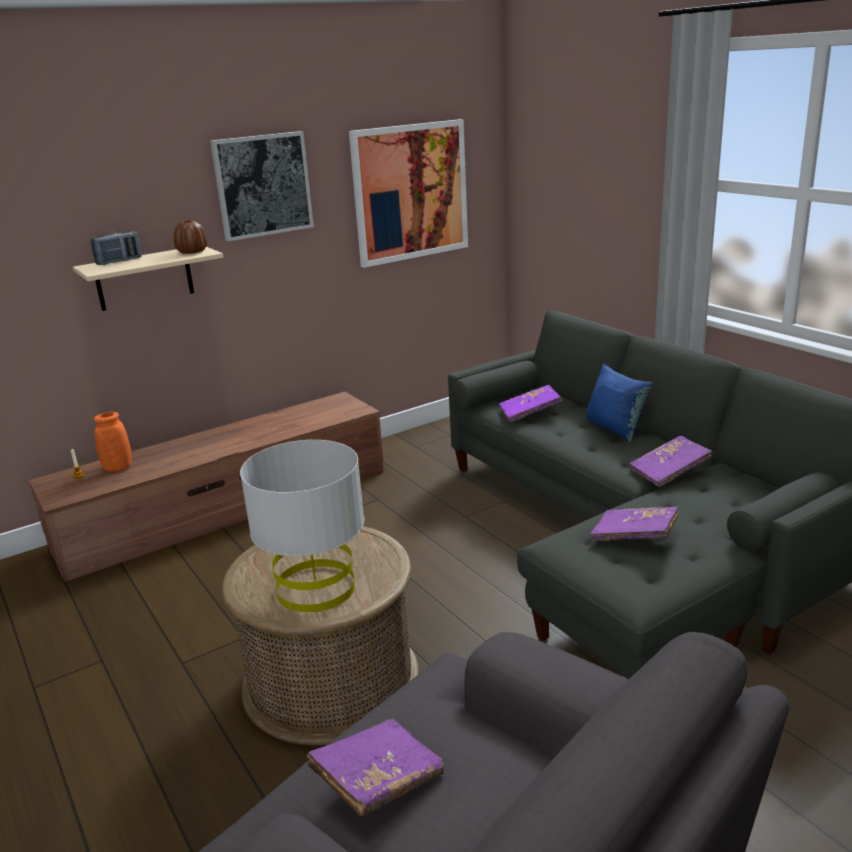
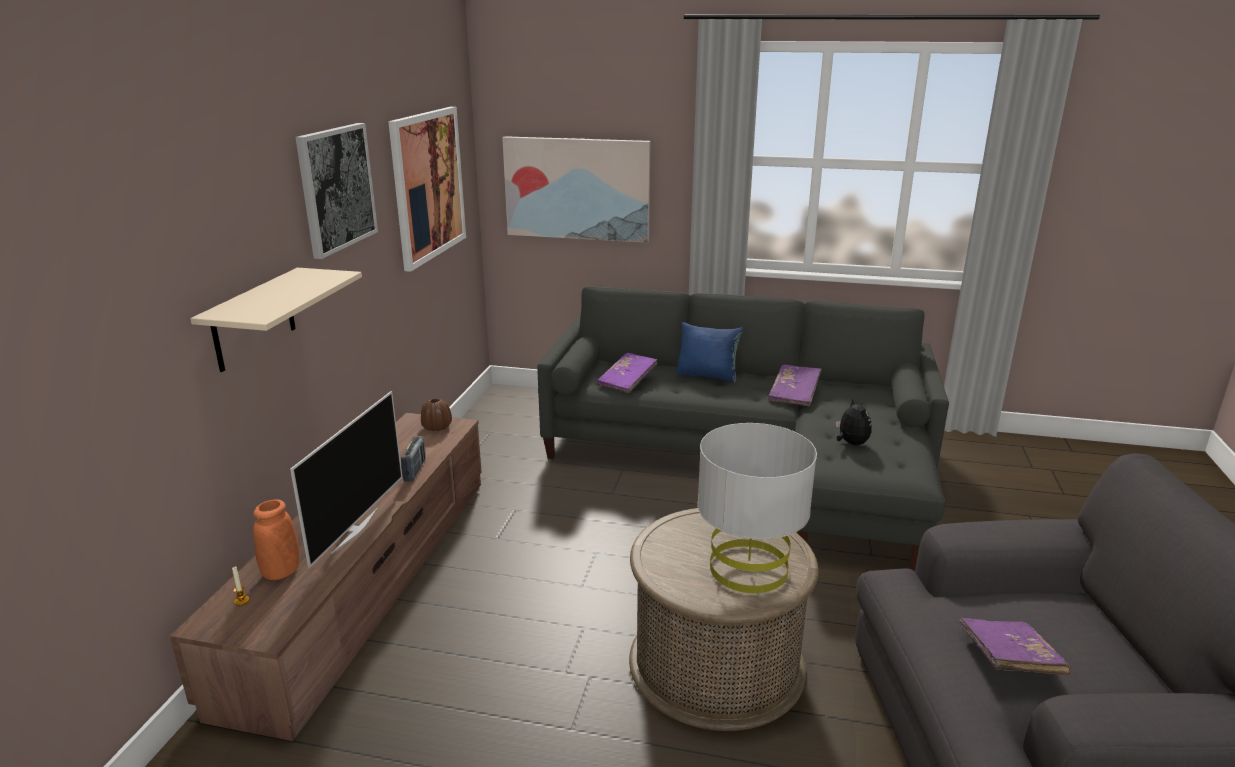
camera: 45 degrees left, 0 degrees up
(119, 261) = (247, 301): radio -> radio (415, 470)
(188, 458) = (354, 529): none -> television
(192, 252) = (317, 276): brown vase -> brown vase (437, 427)
(577, 208) = (577, 188): none -> picture
(634, 536) = (851, 443): purple book -> plush toy

